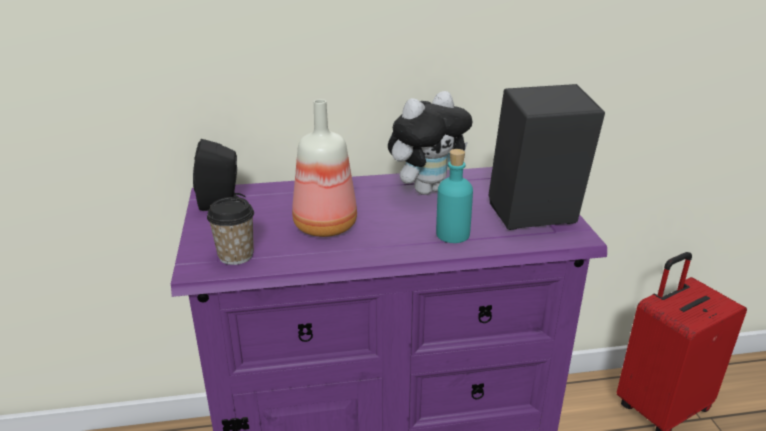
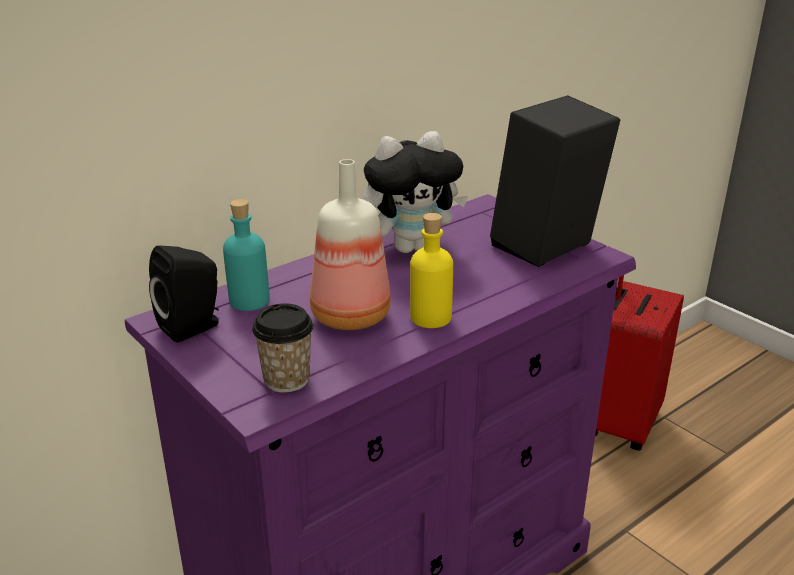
camera: 30 degrees left, 0 degrees up
(379, 243) = (430, 317): none -> yellow bottle
(426, 189) = (412, 247): plush toy -> plush toy turned 45 degrees clockwise
(452, 234) = (491, 286): turquoise bottle -> turquoise bottle (249, 301)

